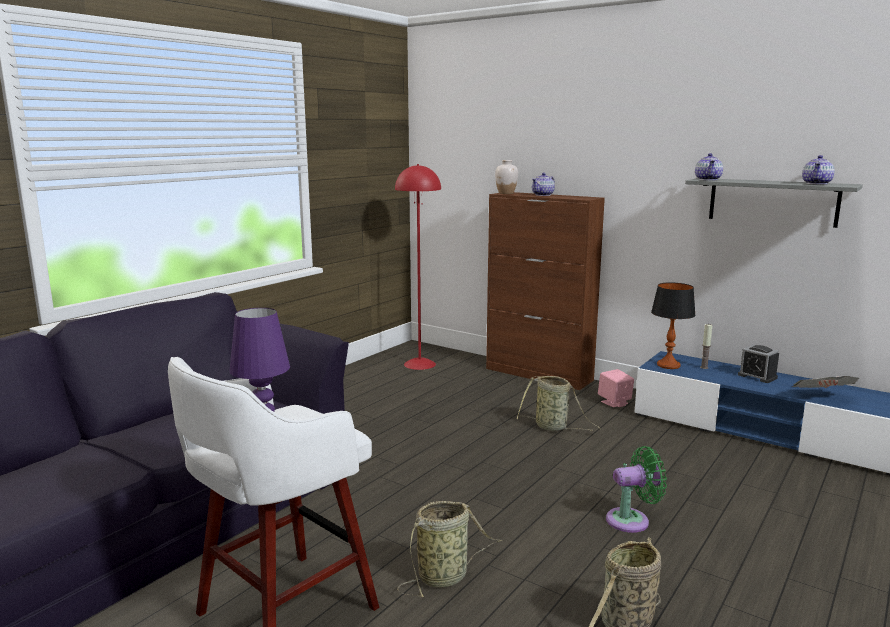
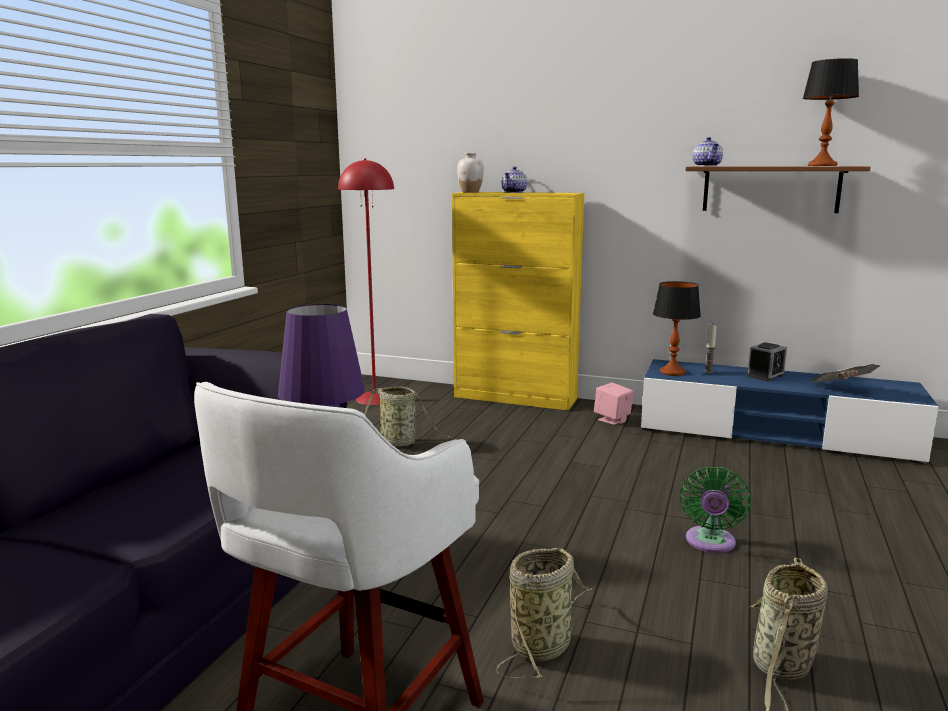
camera: 15 degrees left, 0 degrees up
(539, 374) = (515, 398): brown cabinet -> yellow cabinet
(553, 427) = (564, 452): basket -> basket (401, 443)
(632, 520) = (710, 543): green fan -> green fan turned 135 degrees clockwise
(757, 376) = (765, 375): alarm clock -> alarm clock turned 75 degrees counterclockwise
(772, 202) = (770, 189): grey shelf -> brown shelf
(817, 183) = (822, 166): teapot -> table lamp

